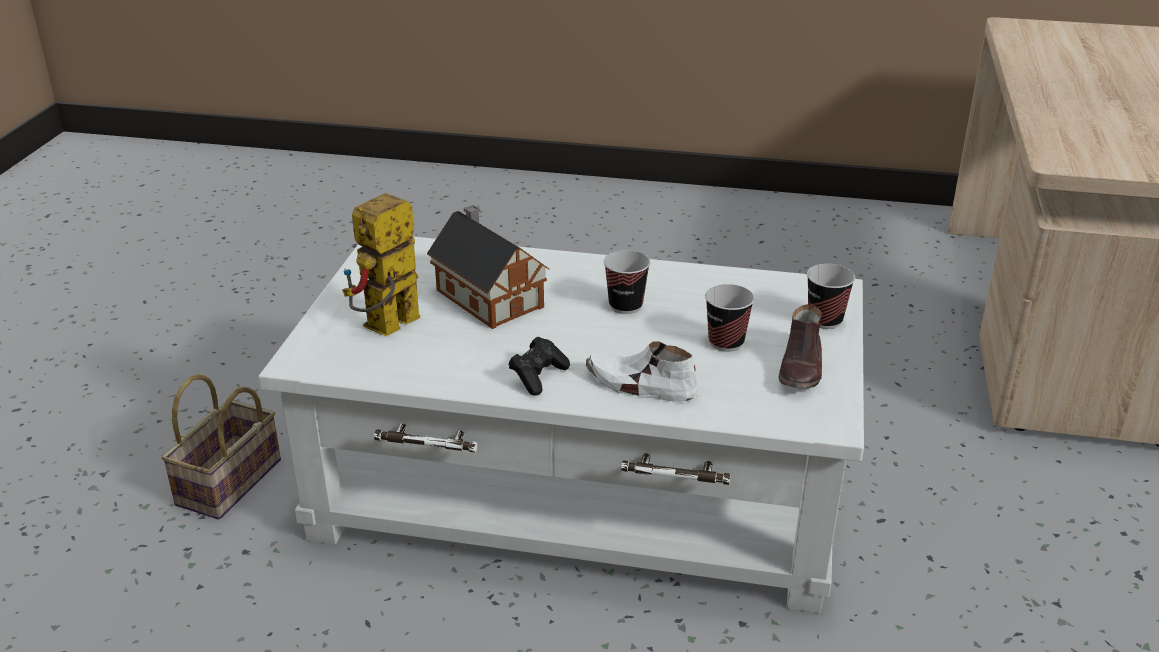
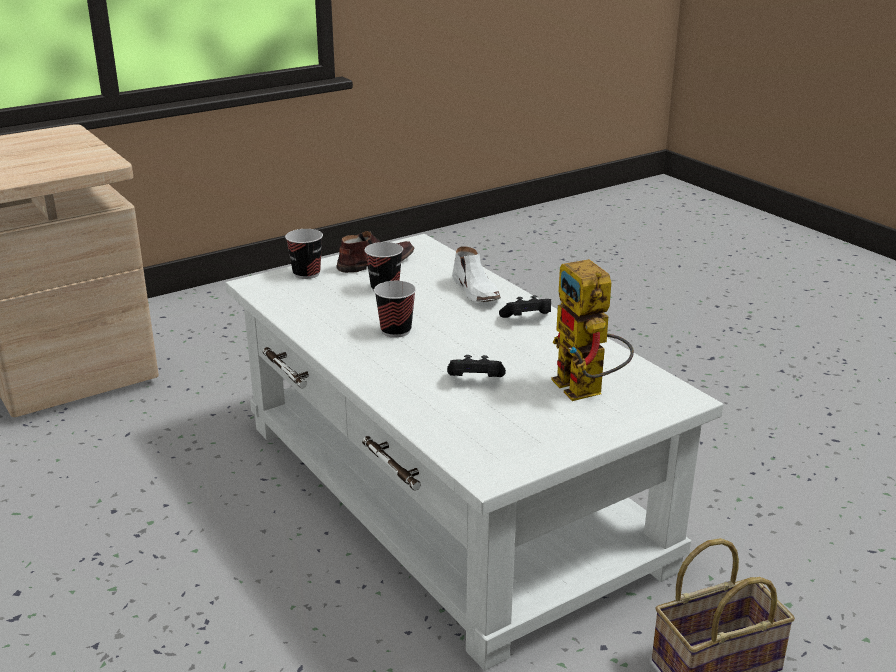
camera: 135 degrees left, 5 degrees down
(387, 329) = (587, 391): toy robot -> toy robot turned 75 degrees clockwise
(487, 296) = (475, 381): toy house -> black game controller

